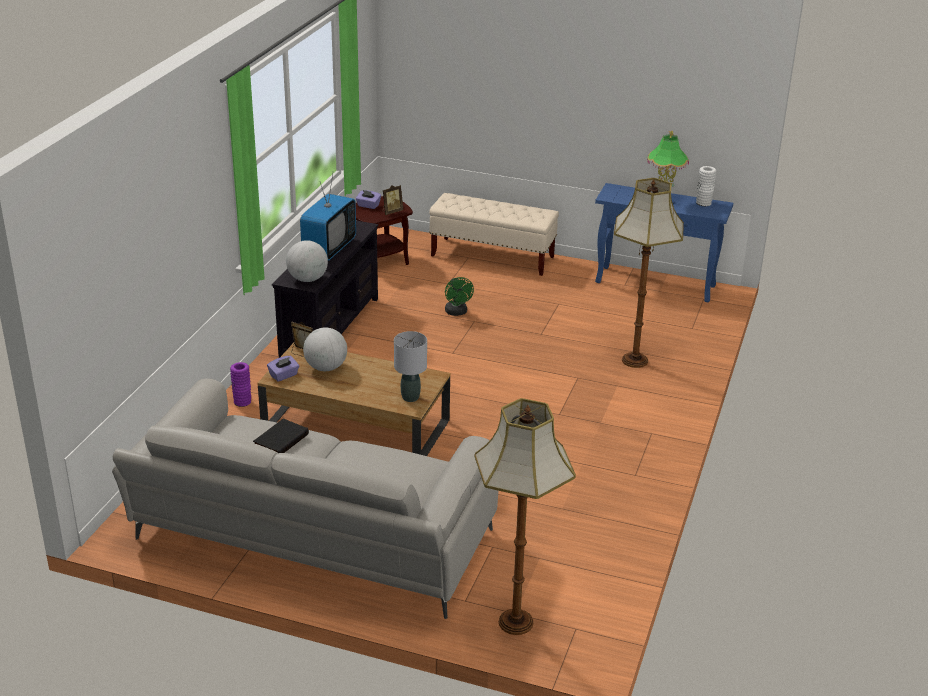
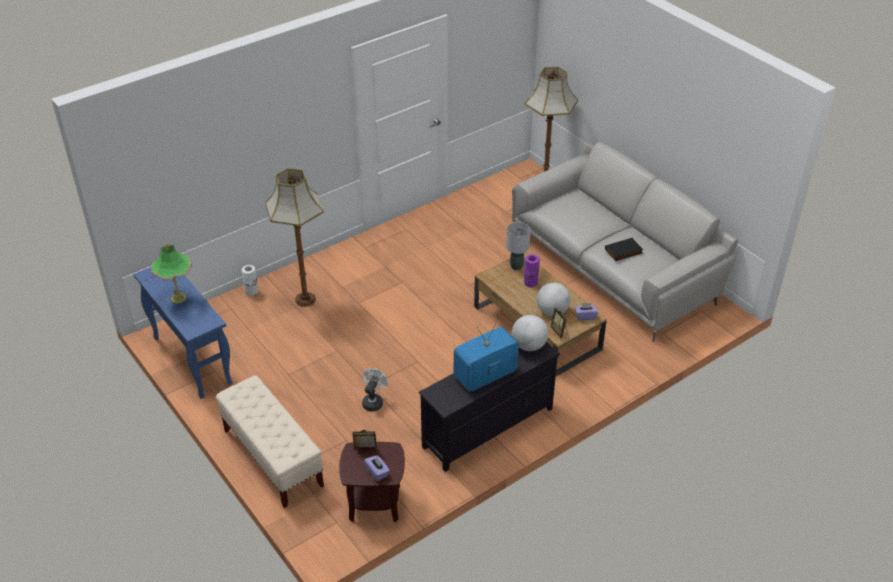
camera: 145 degrees left, 10 degrees up
(242, 401) = (601, 382): purple vase -> purple vase (530, 283)
(457, 312) = (373, 401): green fan -> white fan
(703, 203) = (154, 283): white vase -> white vase (252, 292)

